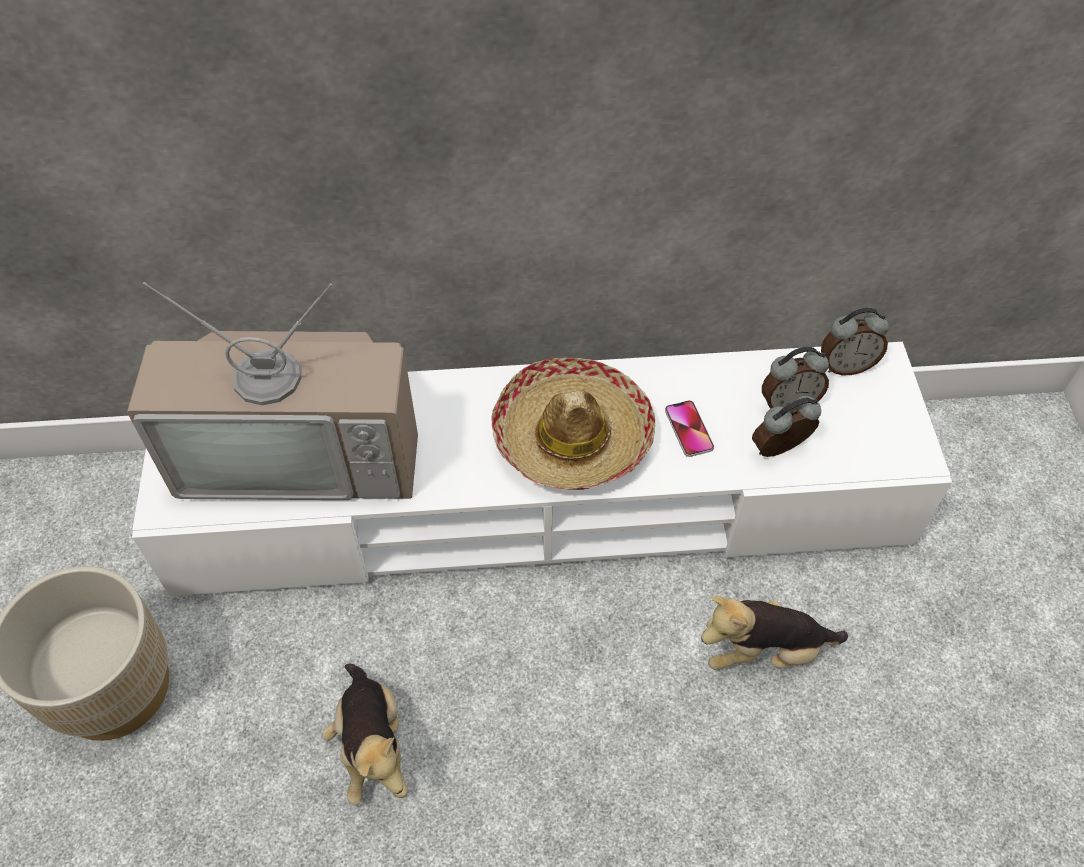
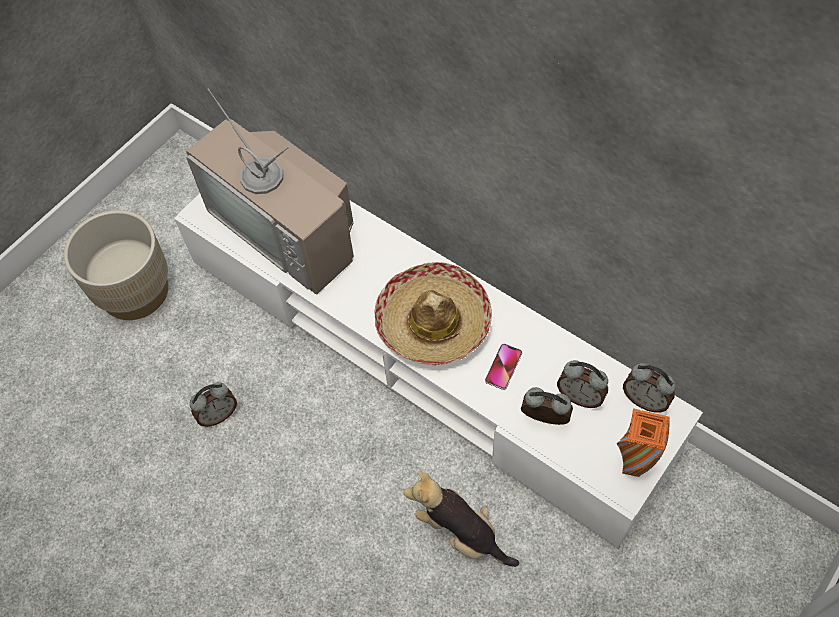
camera: 45 degrees right, 5 degrees up
(373, 746) = (218, 414): plush toy -> alarm clock
(900, 434) = (631, 467): none -> orange vase

